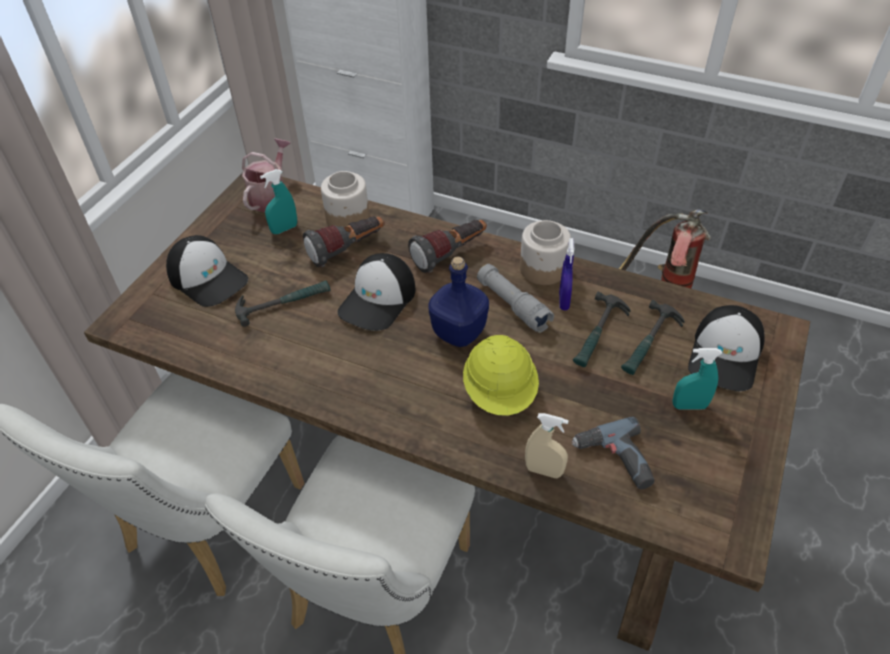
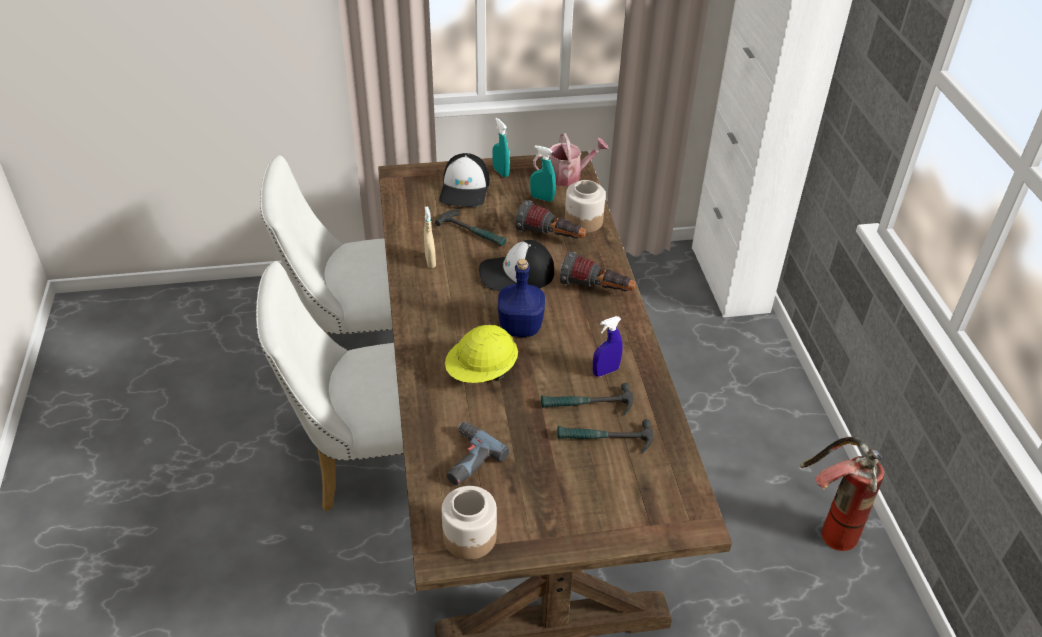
camera: 55 degrees right, 5 degrees down
(513, 305) = (574, 344): grey flashlight -> none
(543, 269) = (631, 346): jar -> jar (470, 538)
(544, 471) = (428, 422): beige spray bottle -> beige spray bottle (430, 261)
(689, 406) = (556, 486): turquoise spray bottle -> turquoise spray bottle (500, 172)
(725, 355) = (633, 493): cap -> none

